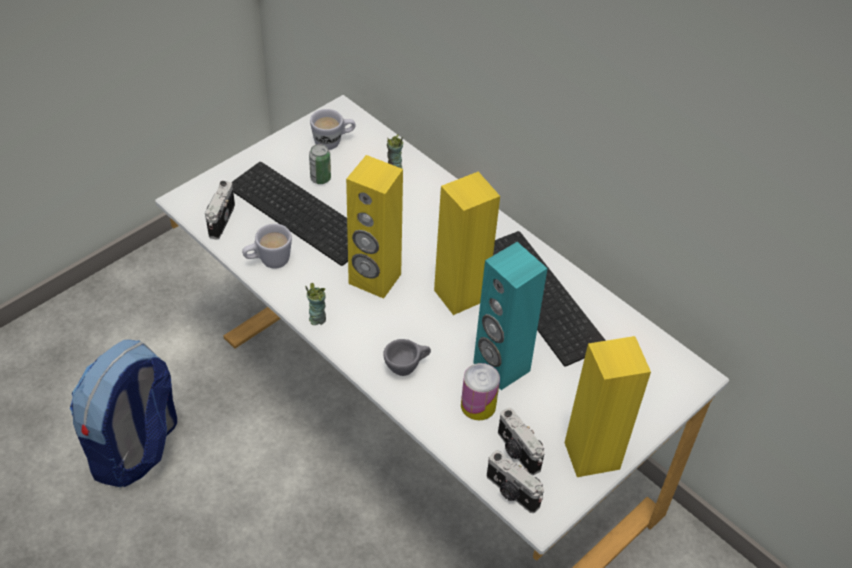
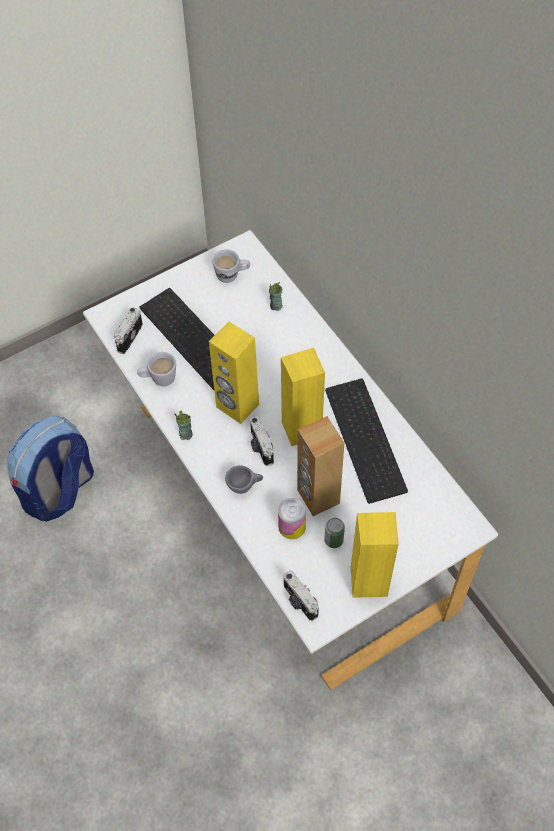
camera: 15 degrees right, 10 degrees up
(320, 178) = (214, 308): can -> can (333, 540)
(501, 367) = (317, 497): turquoise speaker -> brown speaker
(517, 452) = (312, 569): camera -> camera (260, 447)

